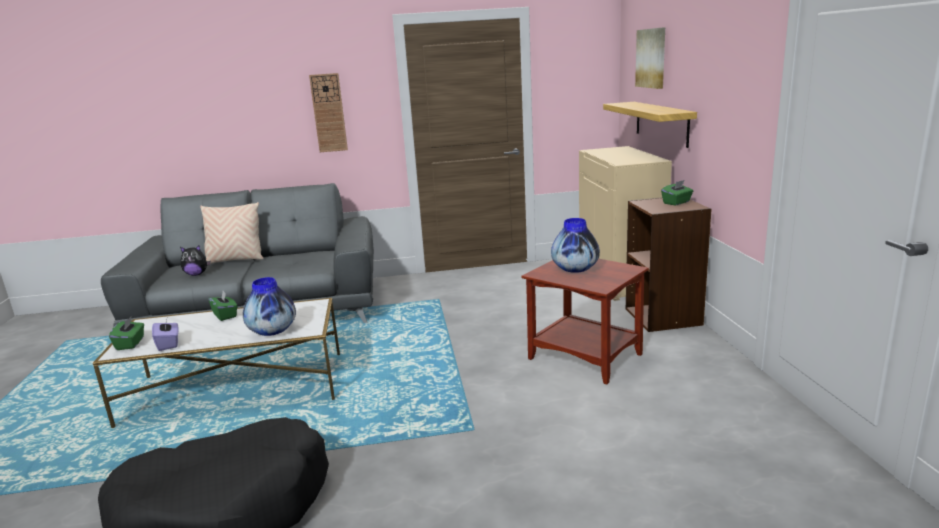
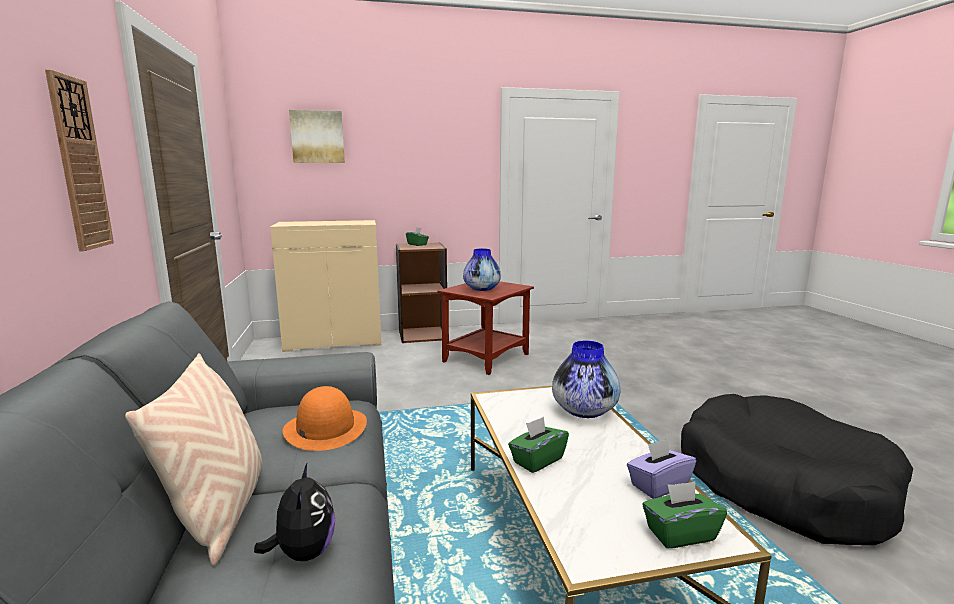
camera: 95 degrees left, 5 degrees down
(292, 264) = (325, 428): none -> orange hat
(661, 123) = (346, 192): shelf -> none

